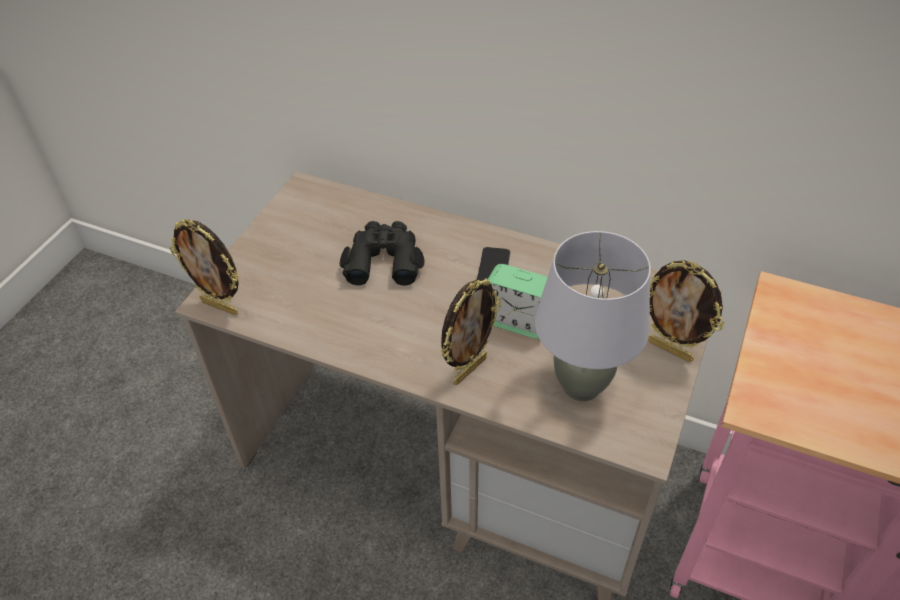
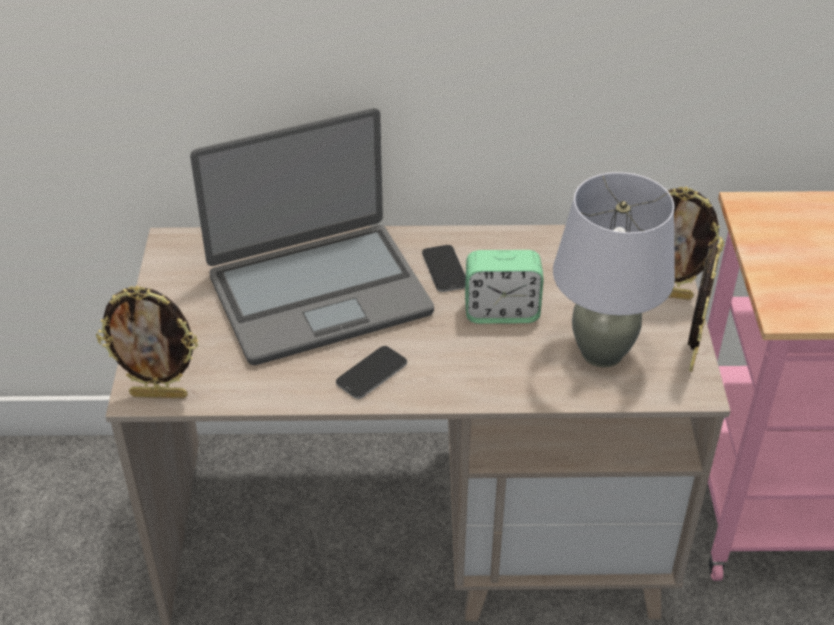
camera: 25 degrees left, 5 degrees down
(382, 341) = (371, 373): none -> phone
(383, 259) = (318, 293): black binoculars -> laptop
(469, 369) = (481, 372): picture frame -> picture frame (692, 353)

